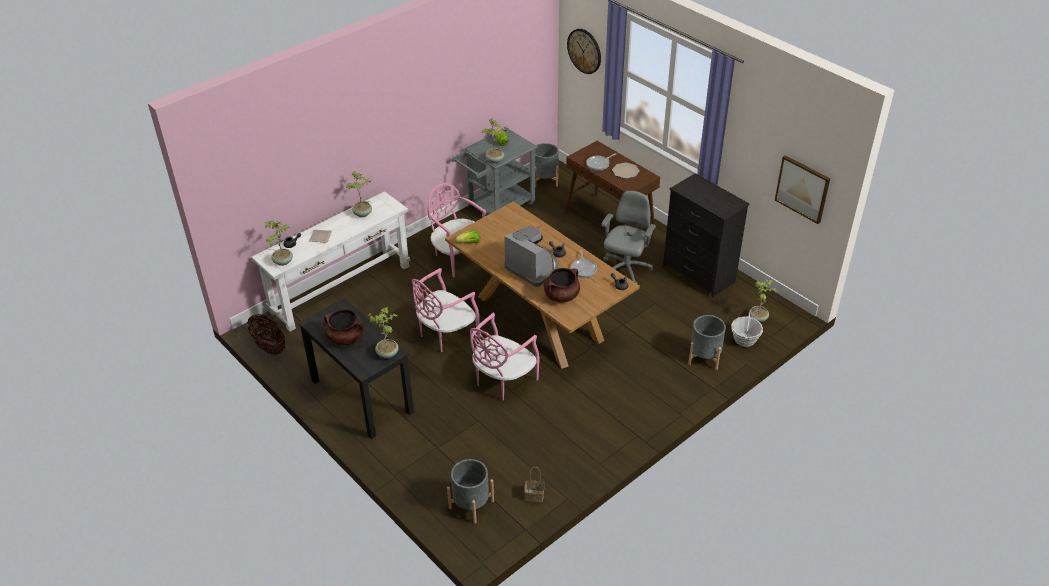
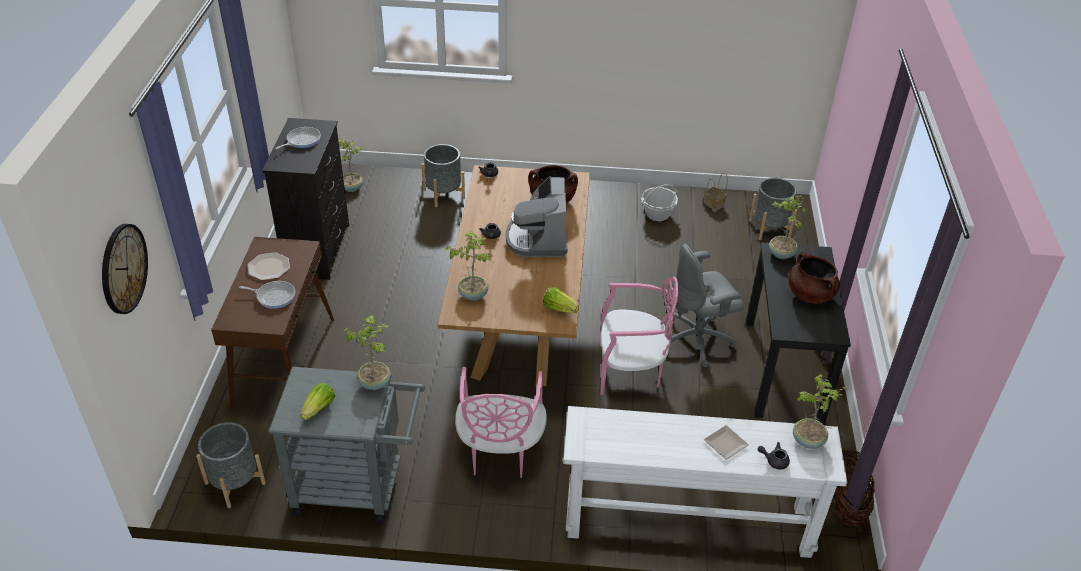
camera: 135 degrees left, 0 degrees up
(363, 214) = (633, 440): potted plant -> potted plant (473, 294)
(503, 380) = (632, 290): pink chair -> none
(583, 269) = (494, 207): frying pan -> frying pan (302, 140)
(625, 270) = (368, 301): grey office chair -> grey office chair (698, 340)
(744, 339) = (392, 183): basket -> basket (657, 214)
(802, 188) = (276, 48): picture -> none

